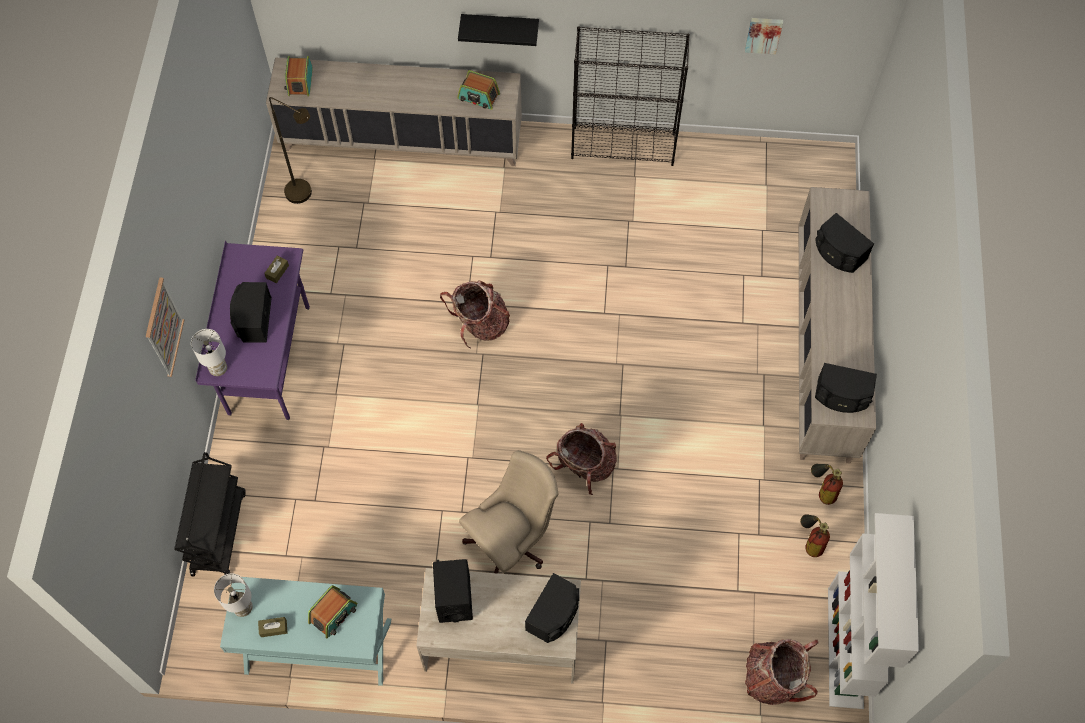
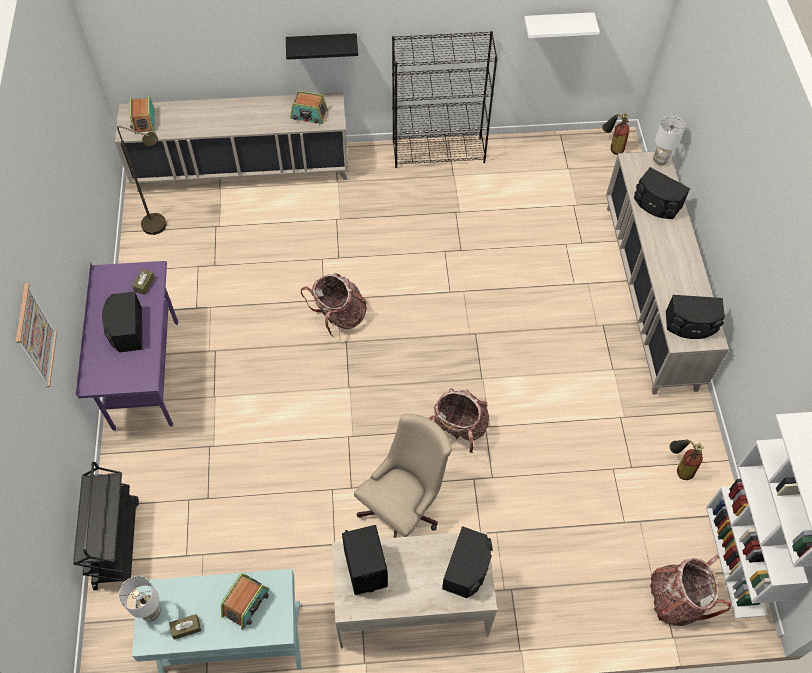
camera: 10 degrees left, 5 degrees down
(219, 369) = (98, 380): white table lamp -> white table lamp (660, 160)
(763, 34) = (557, 24): picture -> white shelf
(822, 491) = (679, 419): fire extinguisher -> fire extinguisher (612, 147)

